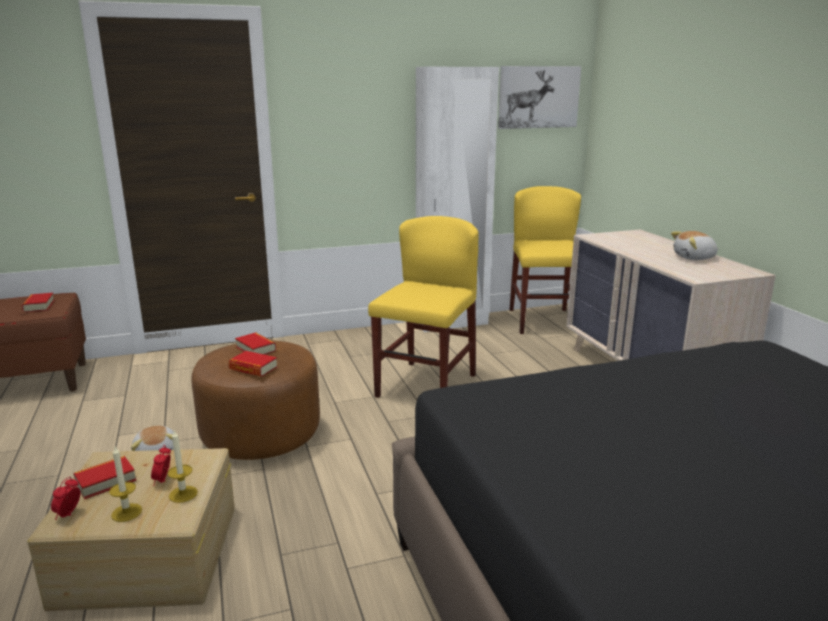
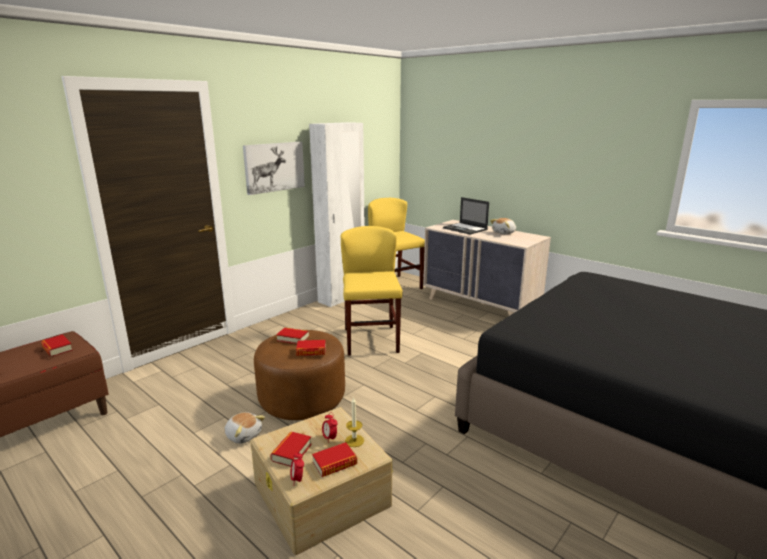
camera: 30 degrees left, 0 degrees up
(126, 512) = (334, 463): candle -> book
(538, 97) = (374, 140): picture -> picture (274, 167)
(636, 244) = (465, 229): none -> laptop

